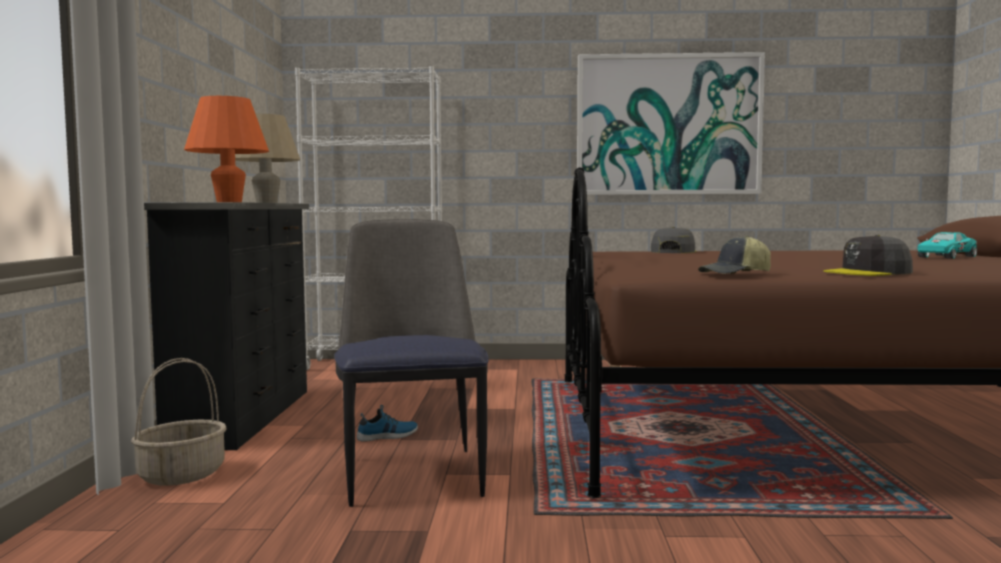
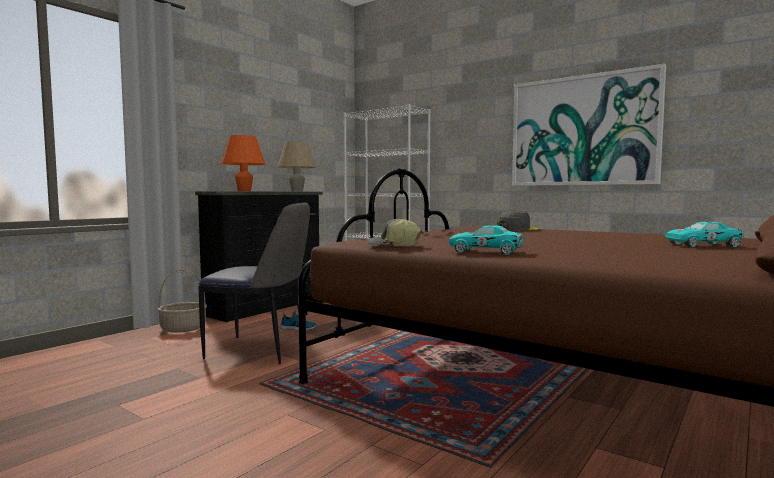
camera: 35 degrees right, 0 degrees up
(412, 474) = (260, 350): chair -> chair turned 75 degrees clockwise
(868, 273) = (488, 252): grey cap -> turquoise toy car

